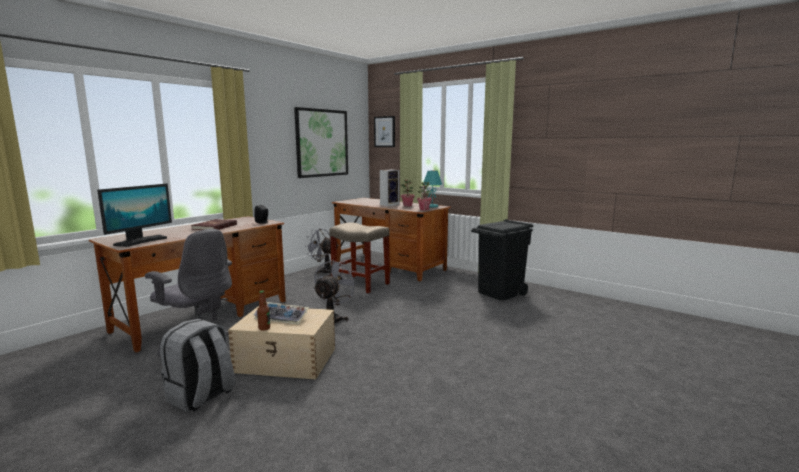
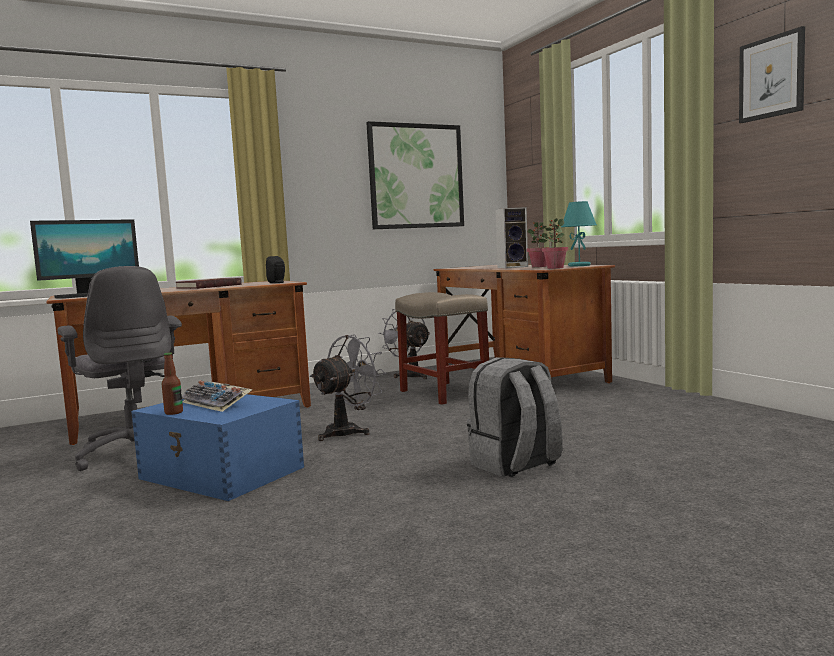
camera: 25 degrees right, 5 degrees down
(201, 396) = (70, 500): grey backpack -> grey backpack (515, 465)
(287, 360) = (222, 473): beige storage box -> blue storage box
(384, 131) = (525, 154): picture -> picture (771, 77)
(500, 292) = (681, 417): black trash can -> none

